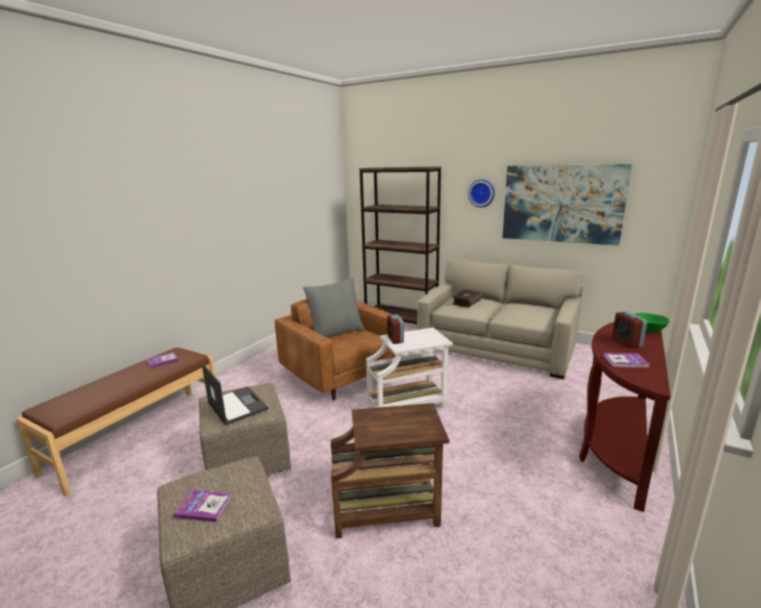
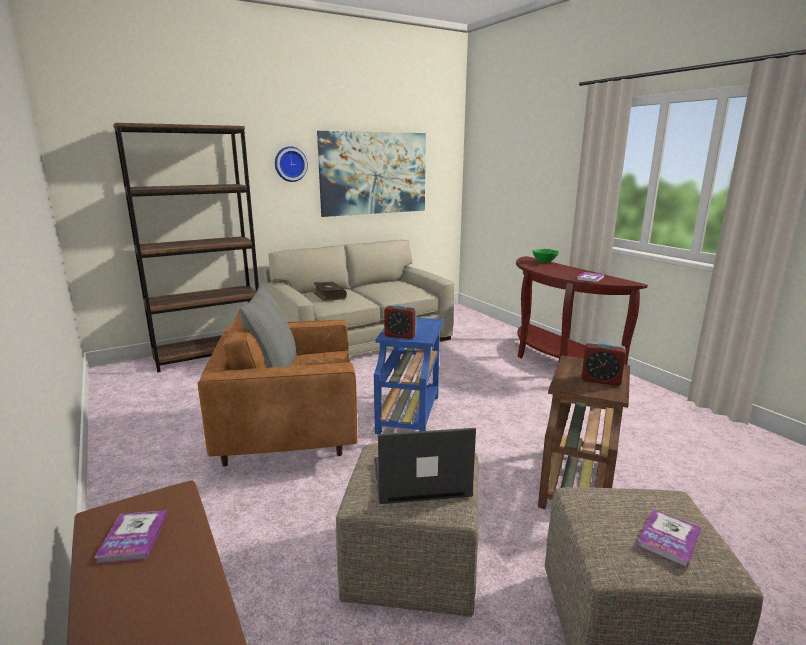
camera: 60 degrees left, 0 degrees up
(408, 404) = (409, 413): white side table -> blue side table
(626, 342) = (559, 270): alarm clock -> alarm clock (600, 380)

